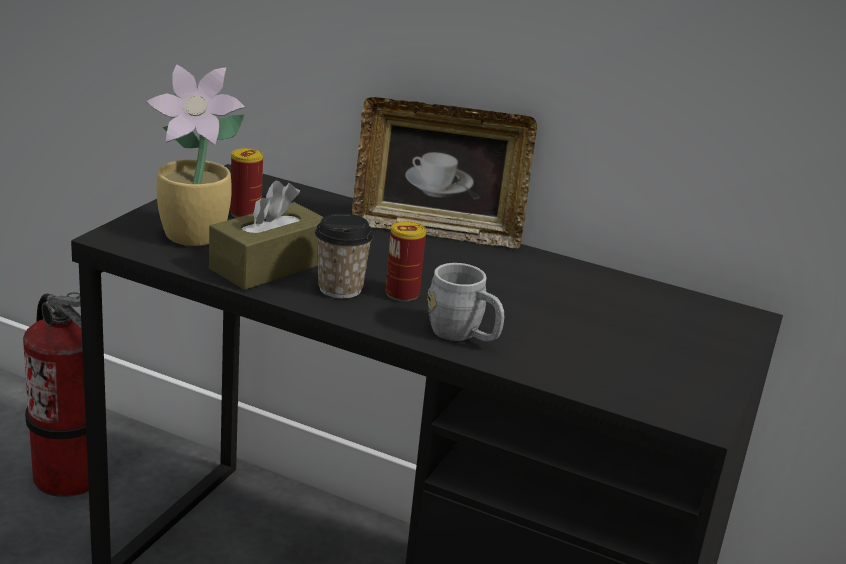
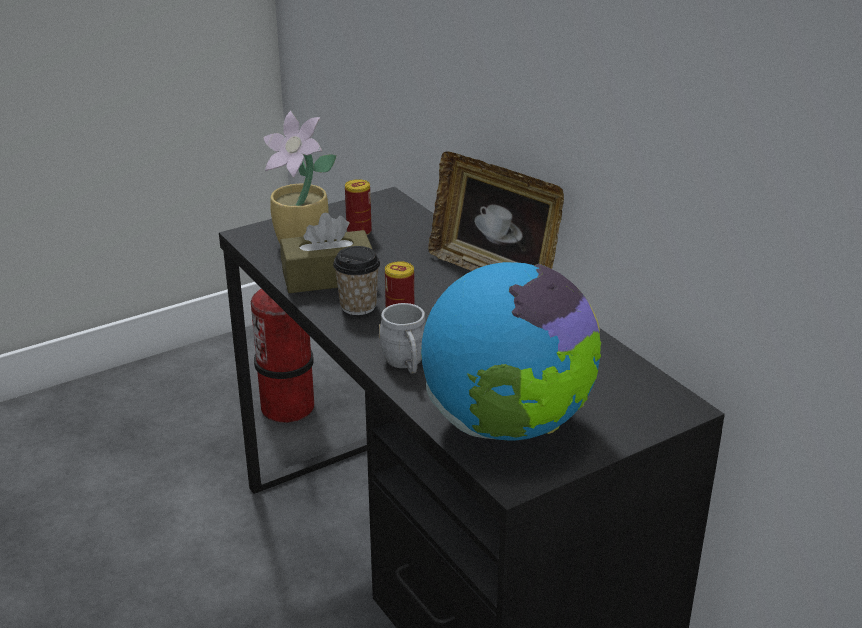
camera: 35 degrees right, 5 degrees up
(630, 370) = (507, 425): none -> globe

